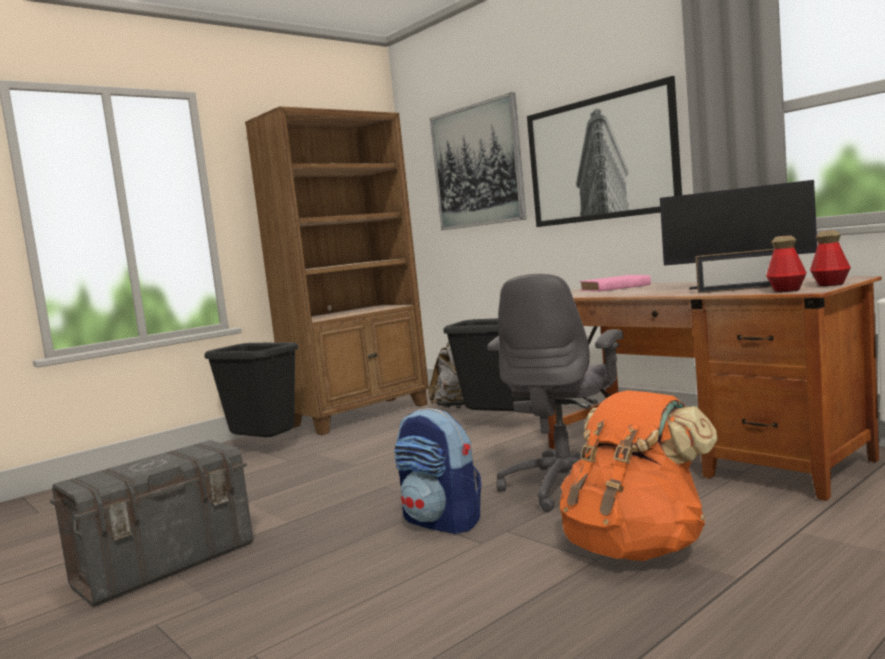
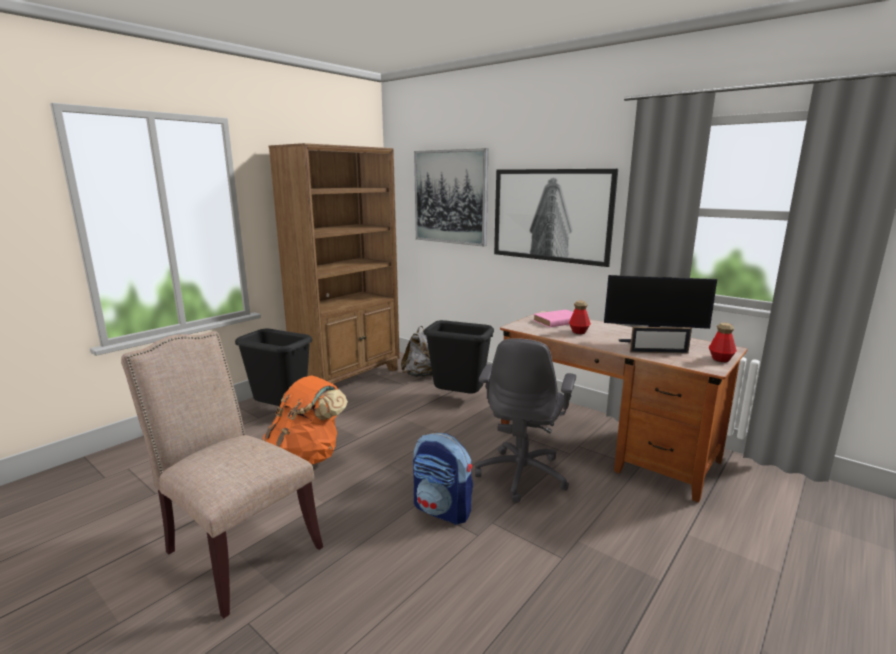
camera: 10 degrees left, 10 degrees up
(166, 564) = (236, 549): grey storage box -> beige chair
(636, 547) = (586, 545): orange backpack -> orange backpack (307, 457)
(787, 290) = (695, 364): bottle -> bottle (579, 332)

